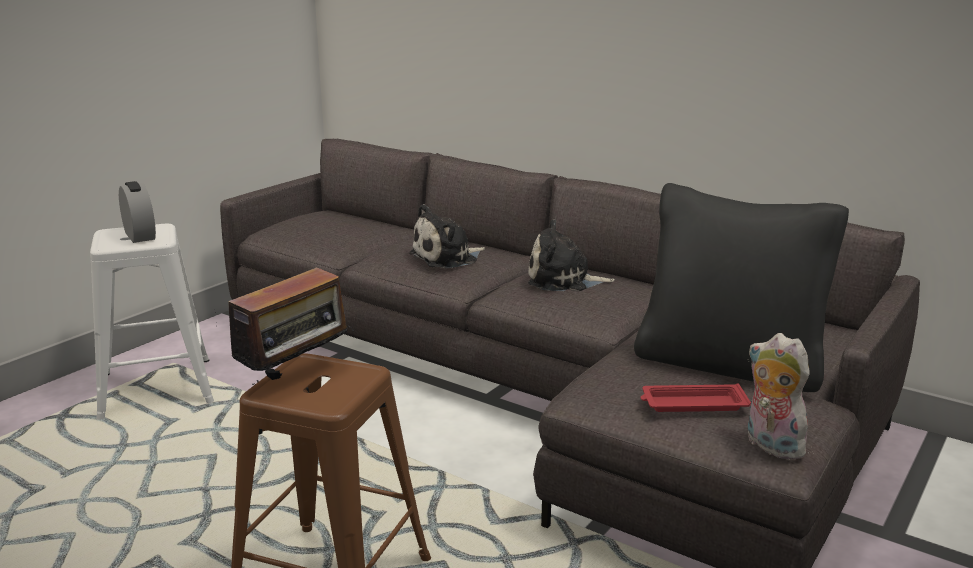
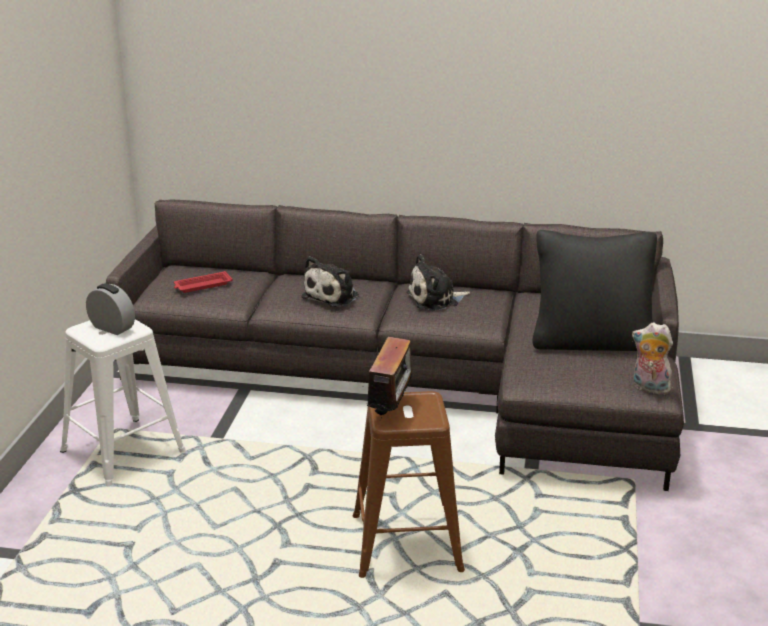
camera: 25 degrees left, 5 degrees up
(692, 404) = (593, 373): red tray -> red tray (202, 286)

